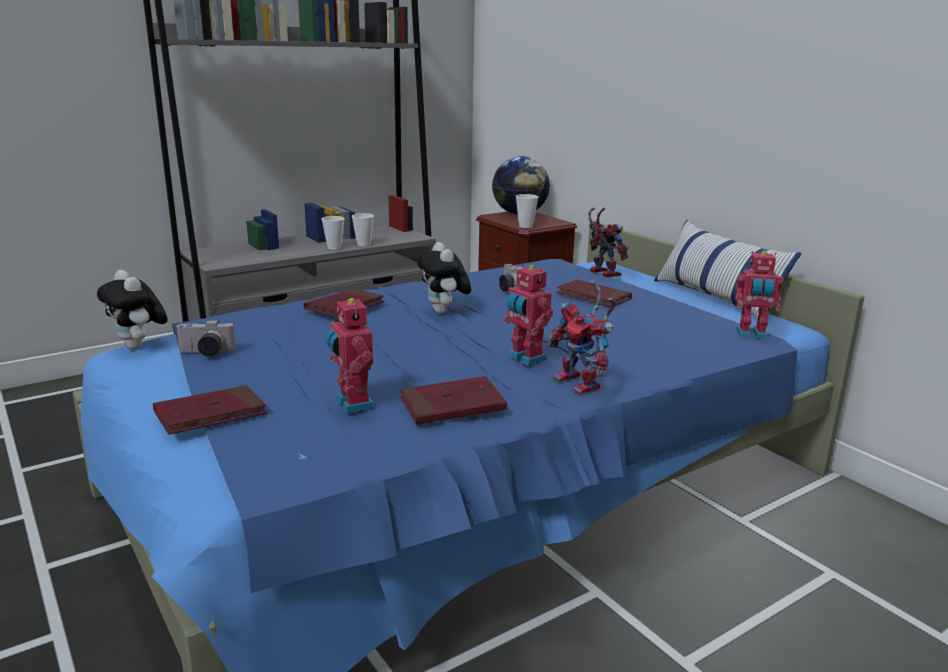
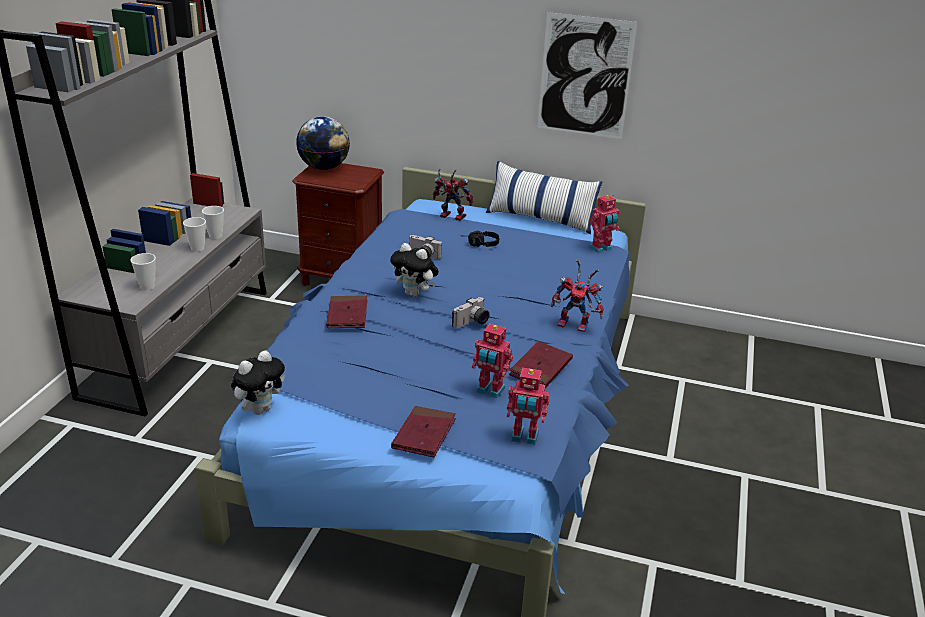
camera: 40 degrees left, 10 degrees up
(139, 347) = (260, 409): plush toy -> plush toy turned 60 degrees counterclockwise
(206, 353) = (331, 394): camera -> camera (472, 323)
(525, 226) = (353, 184): cup -> cup (147, 286)
(525, 358) = (524, 316): toy robot -> toy robot (524, 437)
(593, 297) = (479, 244): red book -> black headphones
(797, 99) = (585, 76): none -> picture

